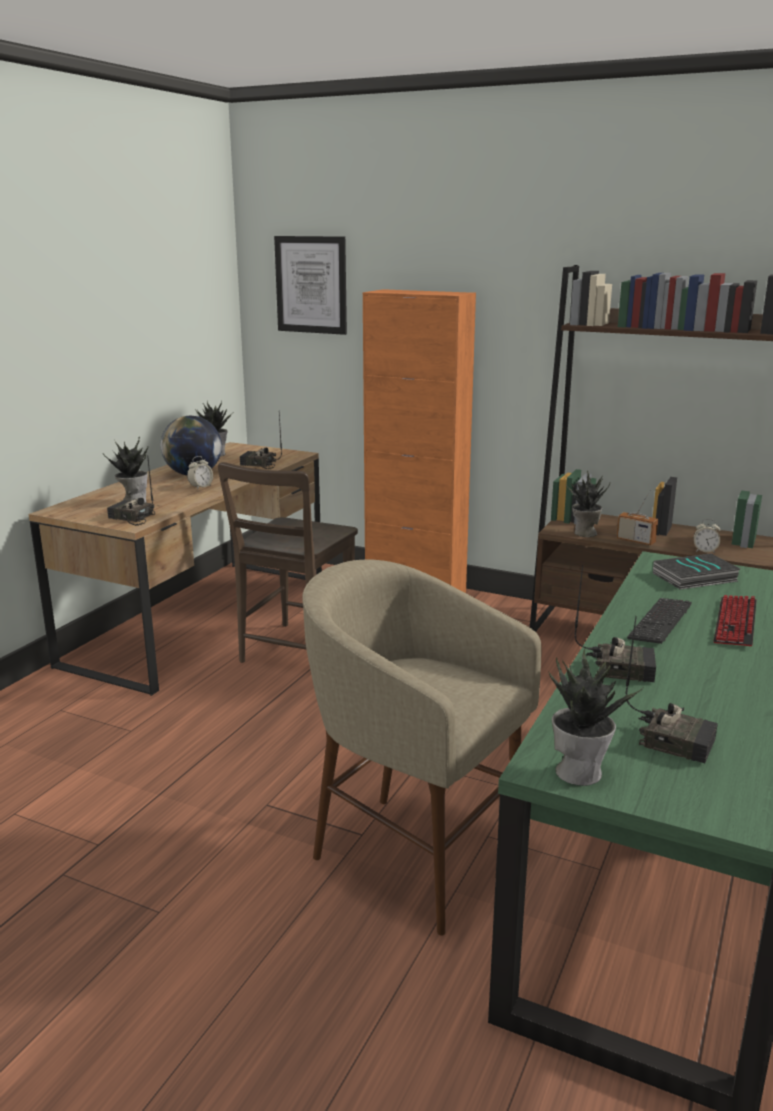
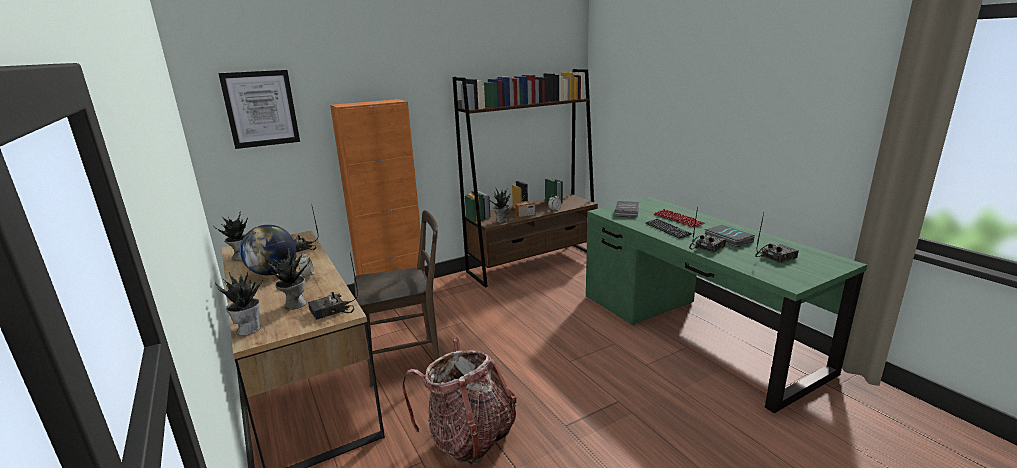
camera: 55 degrees left, 0 degrees up
(190, 744) = (469, 437): none -> backpack
(296, 653) = (408, 360): brown chair -> brown chair turned 75 degrees counterclockwise
(412, 857) = (647, 392): beige stool -> none
(580, 771) = (795, 278): potted plant -> potted plant (249, 329)
(702, 681) = (727, 239): none -> book

